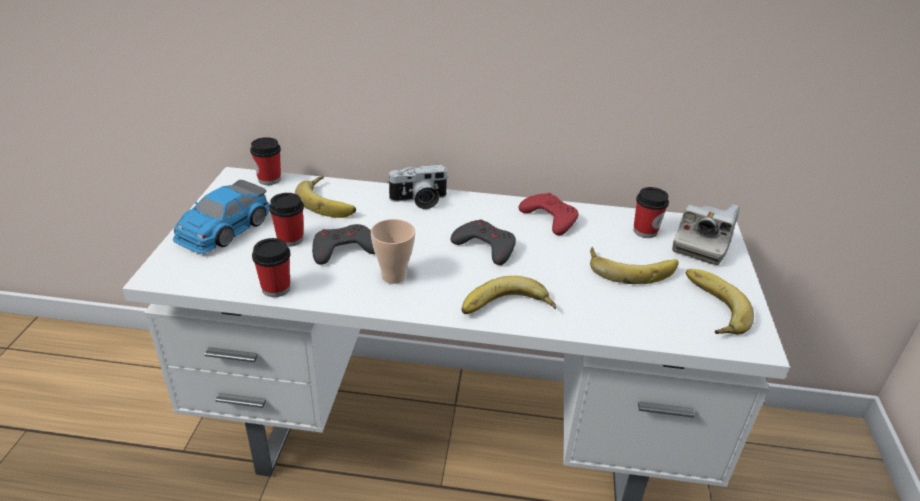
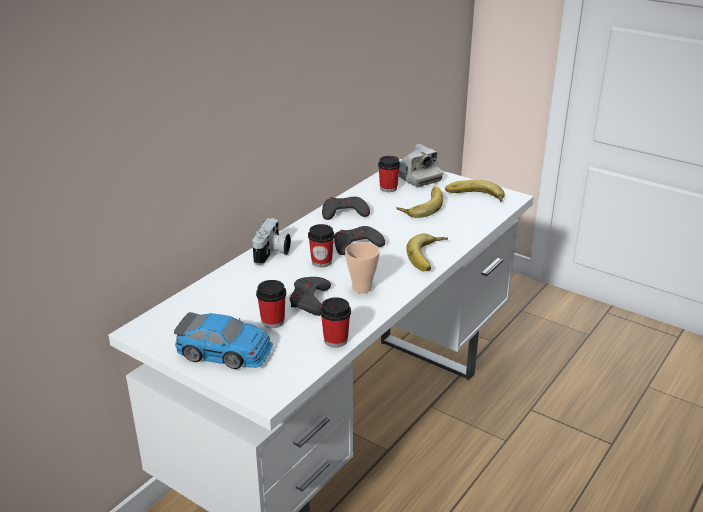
camera: 60 degrees left, 5 degrees down
(223, 229) = (225, 352): toy car -> toy car turned 45 degrees counterclockwise
(269, 179) = (162, 314): cup -> cup (321, 262)
(330, 201) = (233, 292): banana -> none
(550, 218) = (344, 212): red game controller -> grey game controller

